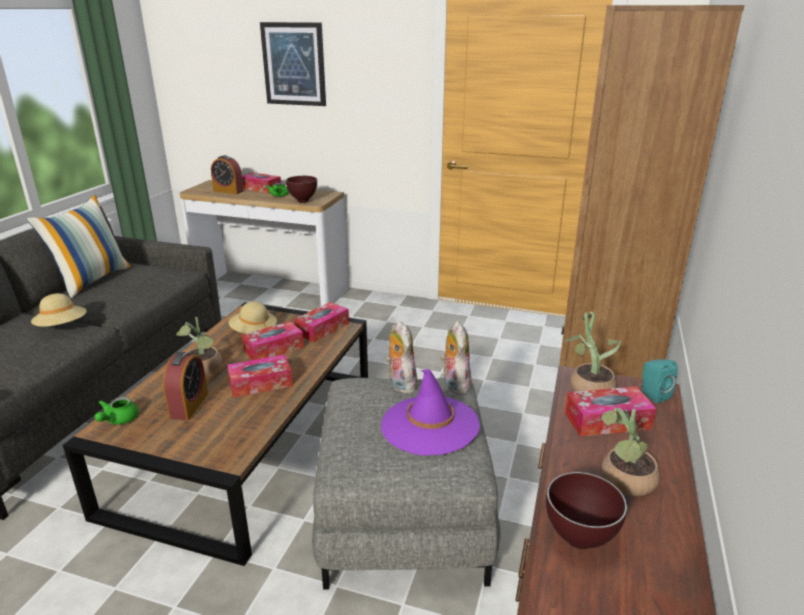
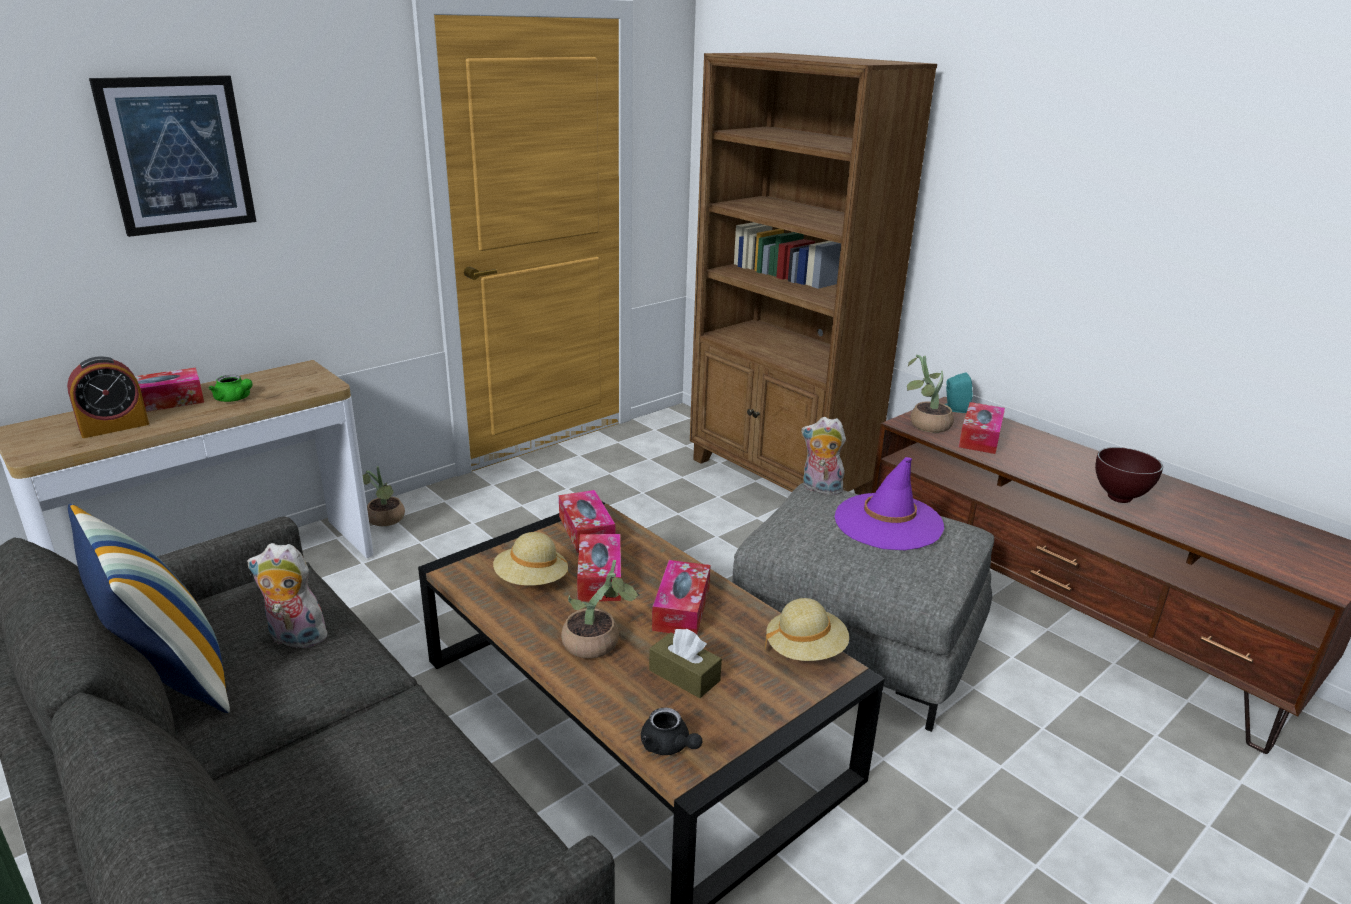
camera: 60 degrees left, 0 degrees up
(62, 327) = (357, 737): beige hat -> beige hat (805, 650)
(118, 420) = (669, 746): green teapot -> black teapot
(189, 405) = (684, 675): alarm clock -> brown tissue box
(302, 201) = (300, 391): brown bowl -> none
(400, 384) = (799, 514): plush toy -> plush toy (294, 639)
(624, 483) = (1061, 461): potted plant -> potted plant (385, 521)

